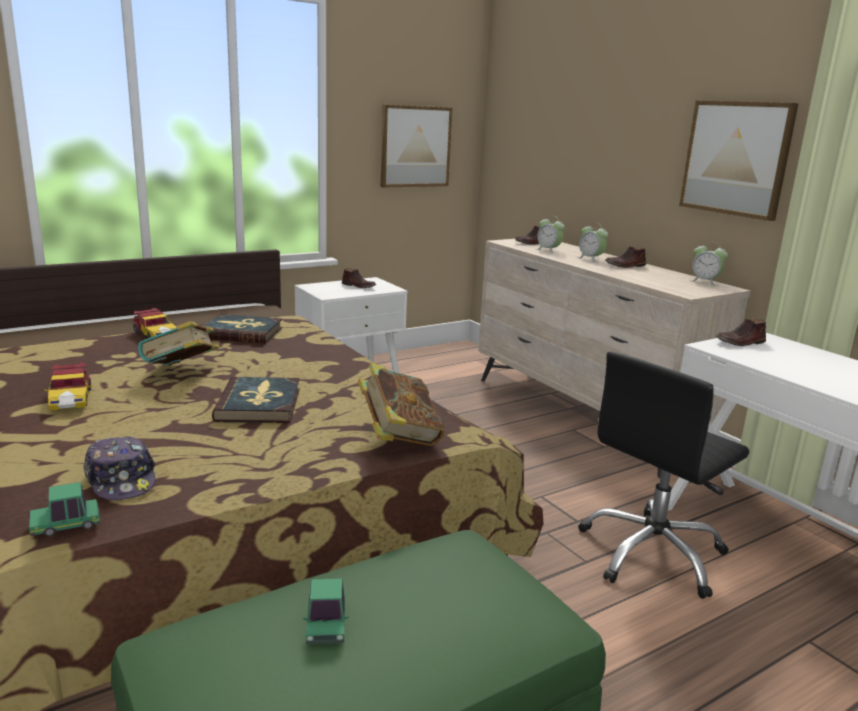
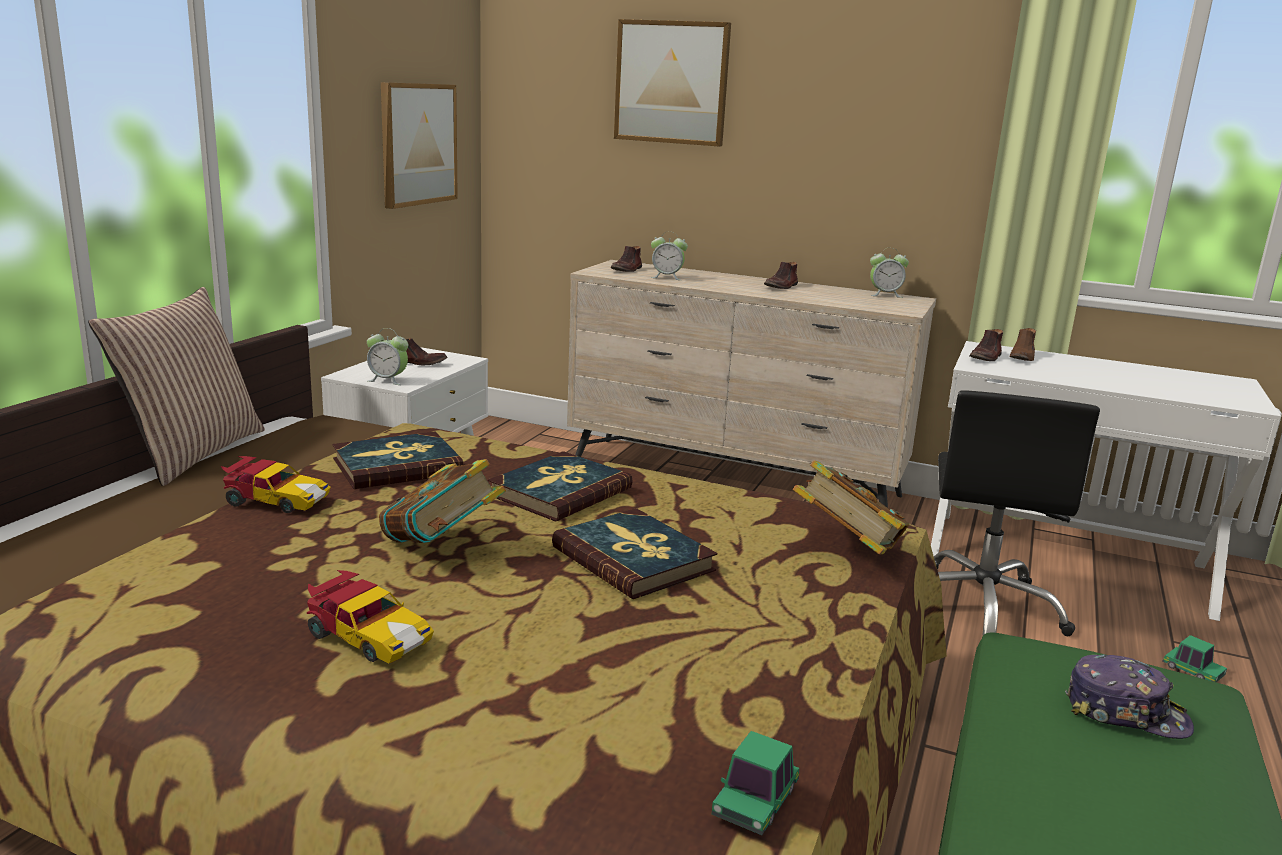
camera: 35 degrees left, 0 degrees up
(121, 480) = (690, 717): cap -> cap (1126, 712)
(178, 309) = (192, 453): none -> pillow
(295, 363) = (559, 492): none -> book
(326, 624) = (1085, 783): toy car -> toy car (1192, 671)
(590, 259) = (731, 282): alarm clock -> alarm clock (388, 380)
(736, 158) = (904, 151): picture -> picture (672, 82)
(781, 348) = (1022, 357): none -> brown shoe

